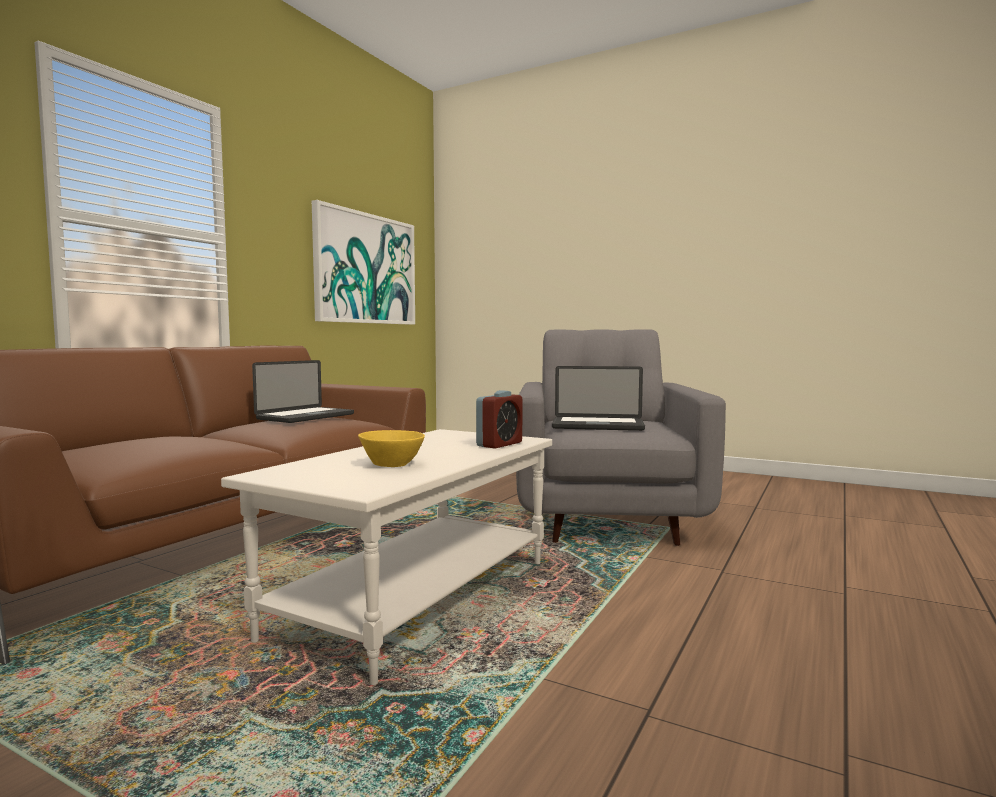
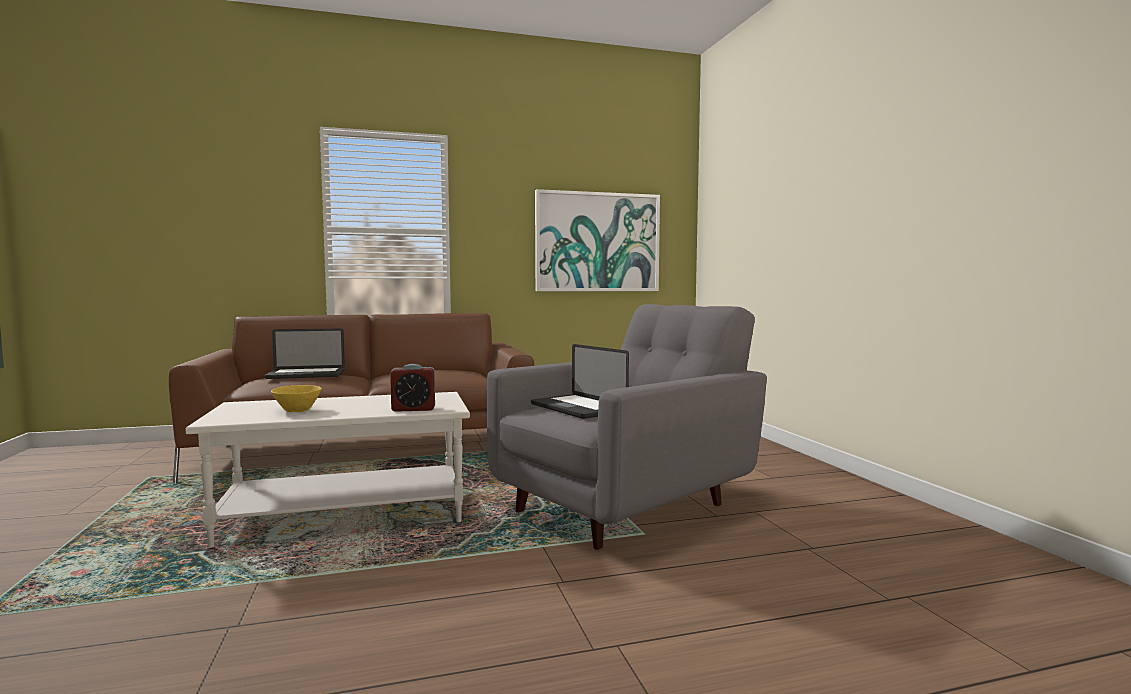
camera: 45 degrees right, 0 degrees up
(306, 416) = (438, 370): laptop -> laptop (306, 375)

